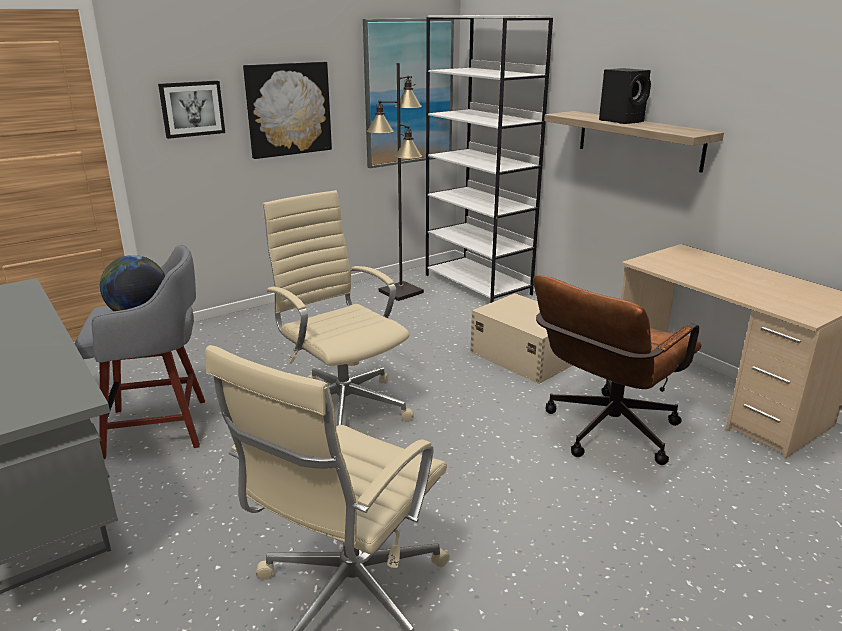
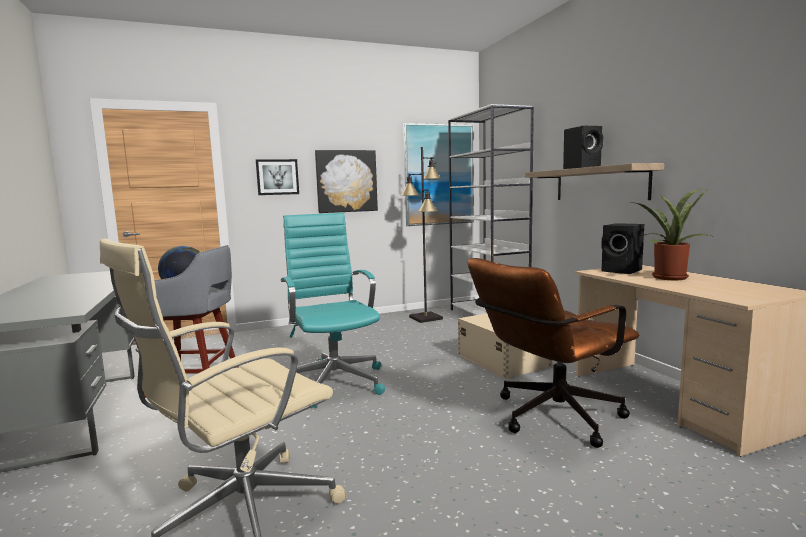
camera: 15 degrees right, 15 degrees down
(342, 407) = (334, 381): beige office chair -> turquoise office chair
(672, 260) = (623, 271): none -> black speaker
(723, 273) = (668, 277): none -> potted plant

